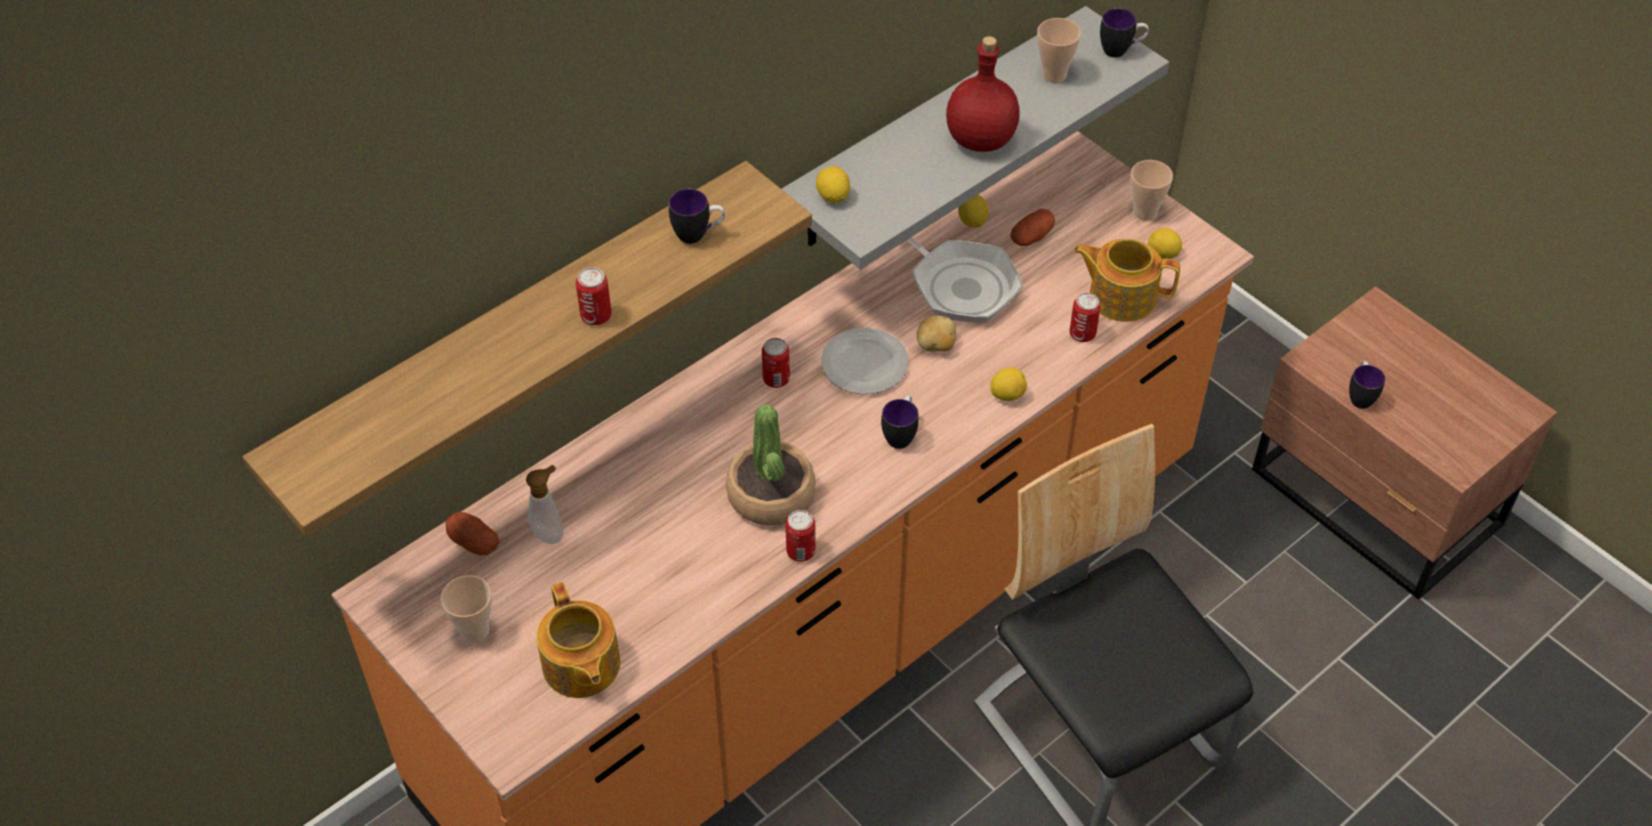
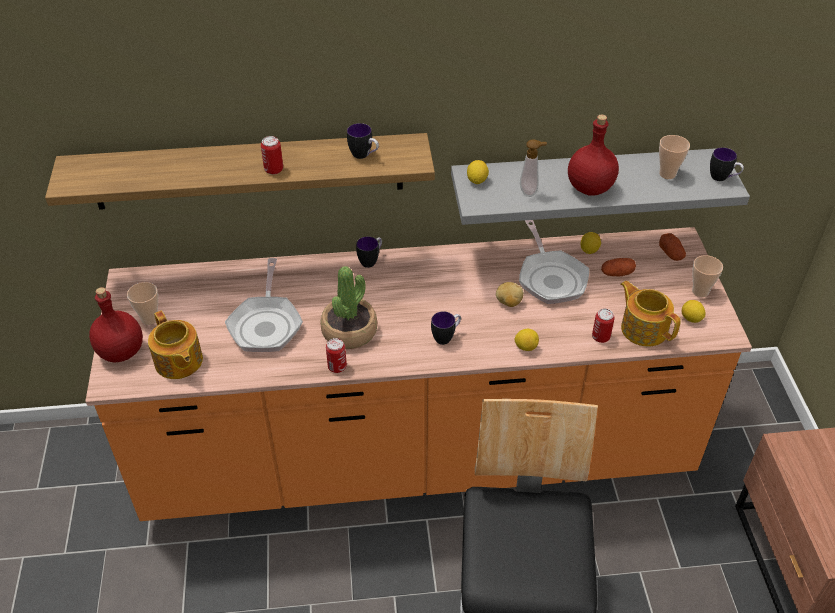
camera: 35 degrees right, 5 degrees down
(474, 542) = (190, 279): potato -> potato (671, 253)
(481, 699) = (121, 351): none -> red bottle
(550, 533) = (227, 293): soap dispenser -> soap dispenser (530, 192)
(581, 666) = (178, 362): teapot -> teapot turned 45 degrees counterclockwise
(649, 547) = (266, 324): none -> frying pan
(776, 379) = (407, 277): can -> none
(864, 364) = (460, 292): plate -> none
(1360, 396) = (801, 482): mug -> mug (371, 260)

